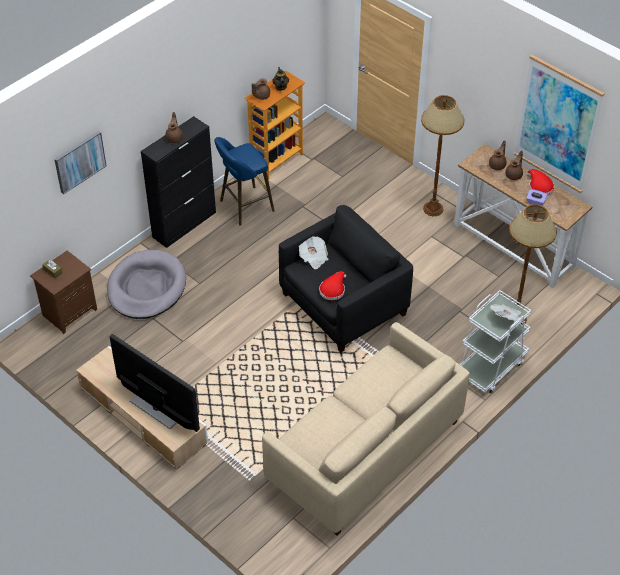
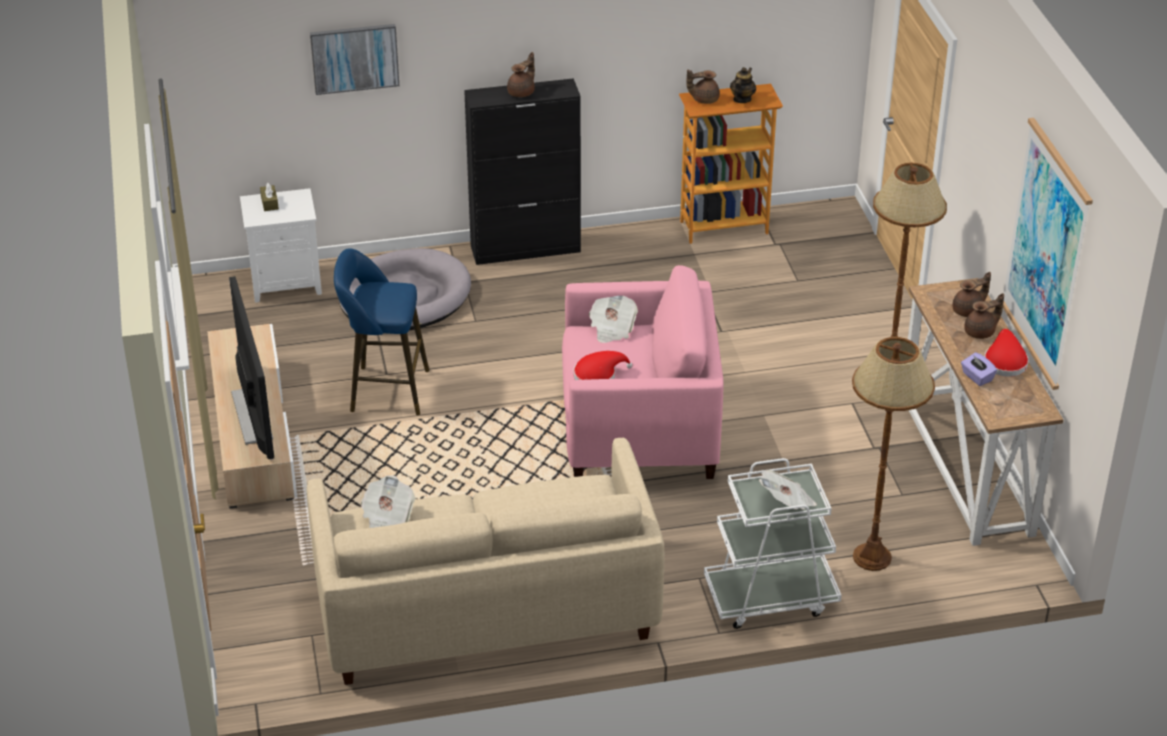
camera: 35 degrees right, 10 degrees down
(69, 312) = (287, 282): brown nightstand -> white nightstand
(244, 207) = (624, 261): blue stool -> blue stool (384, 390)
(308, 433) = (387, 518): none -> newspaper
(343, 304) = (639, 428): black armchair -> pink armchair

